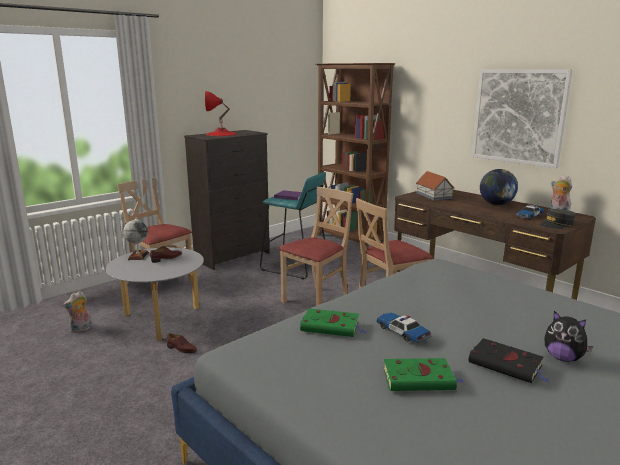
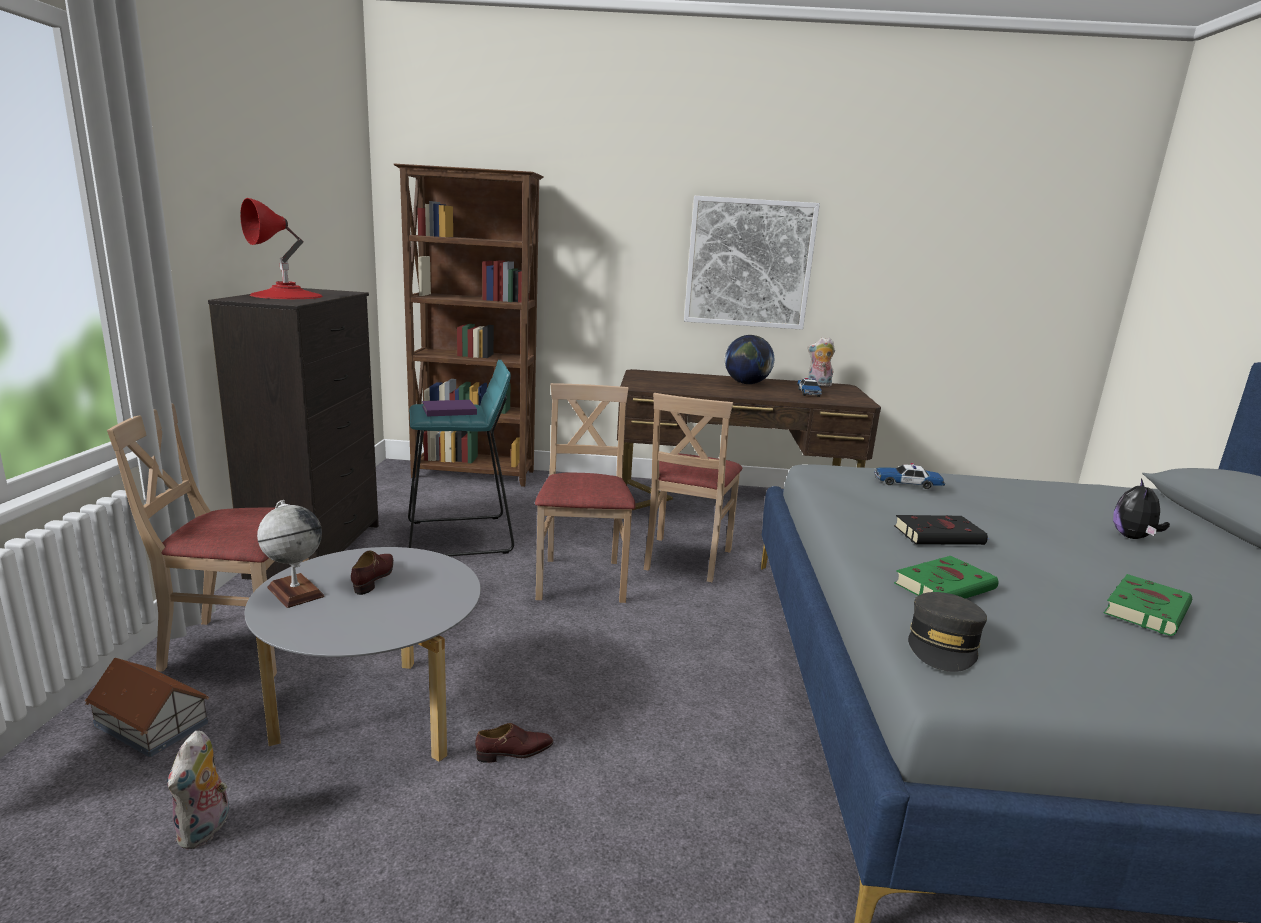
camera: 45 degrees left, 0 degrees up
(402, 332) = (1003, 564): toy car -> toy car (907, 483)
(434, 195) = (659, 381): toy house -> toy house (151, 723)
(507, 365) = (1138, 561): black book -> black book (940, 535)
(557, 225) = (852, 398): grey cap -> grey cap (943, 644)
(563, 358) = (1133, 538): plush toy -> plush toy turned 120 degrees clockwise

